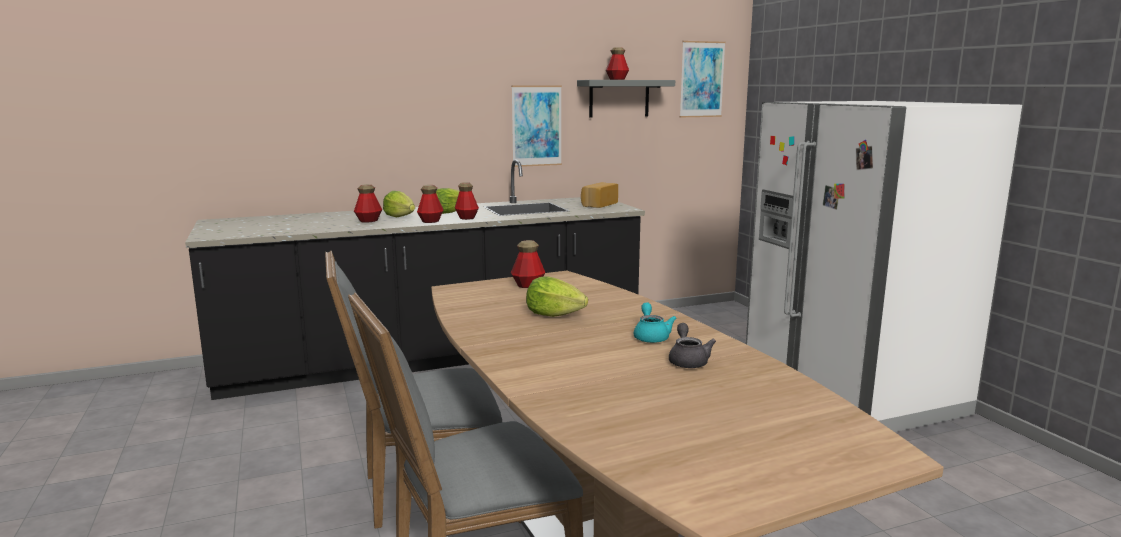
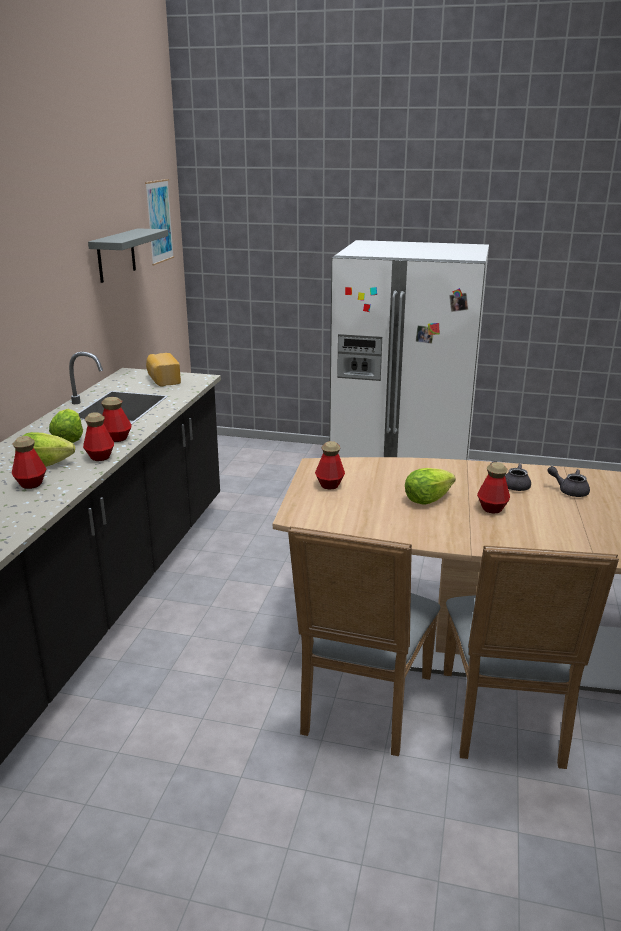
camera: 55 degrees left, 10 degrees up
(536, 126) = (67, 305): picture -> none
(617, 79) = (122, 235): bottle -> bottle (492, 508)
(651, 336) = (511, 485): turquoise teapot -> grey teapot

